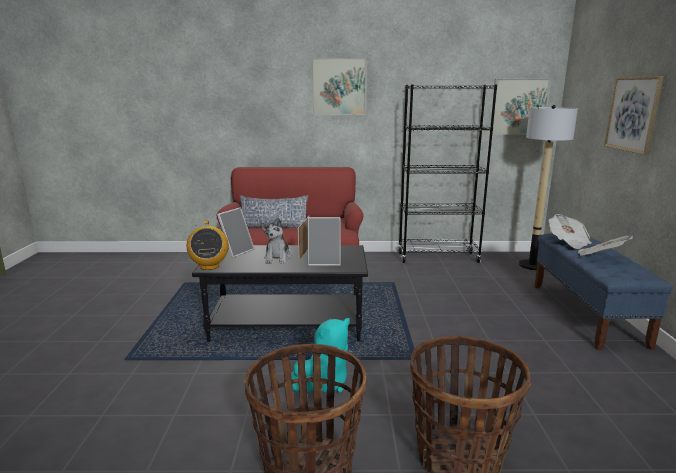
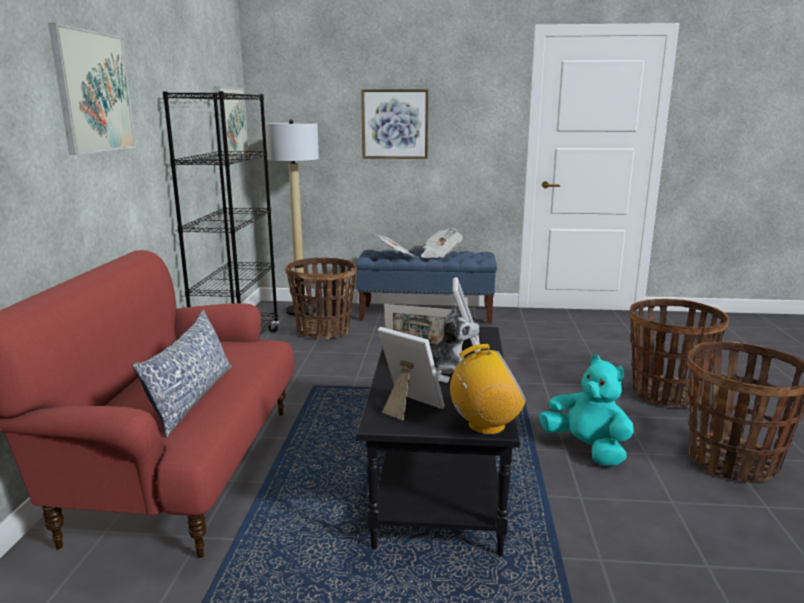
camera: 85 degrees left, 0 degrees up
(495, 277) = (324, 331): none -> basket

